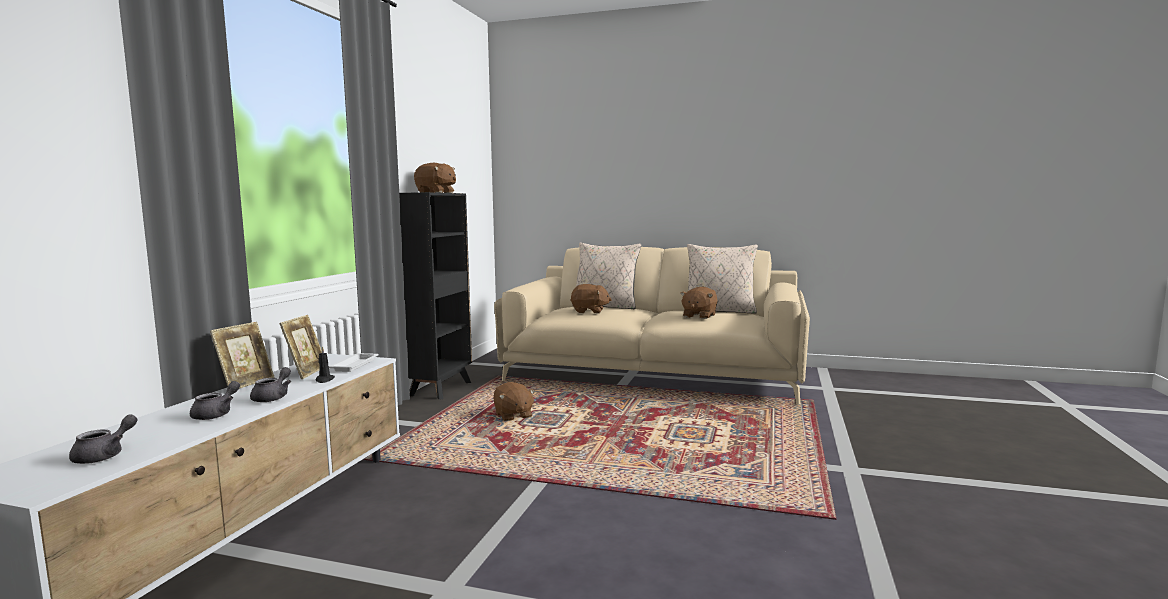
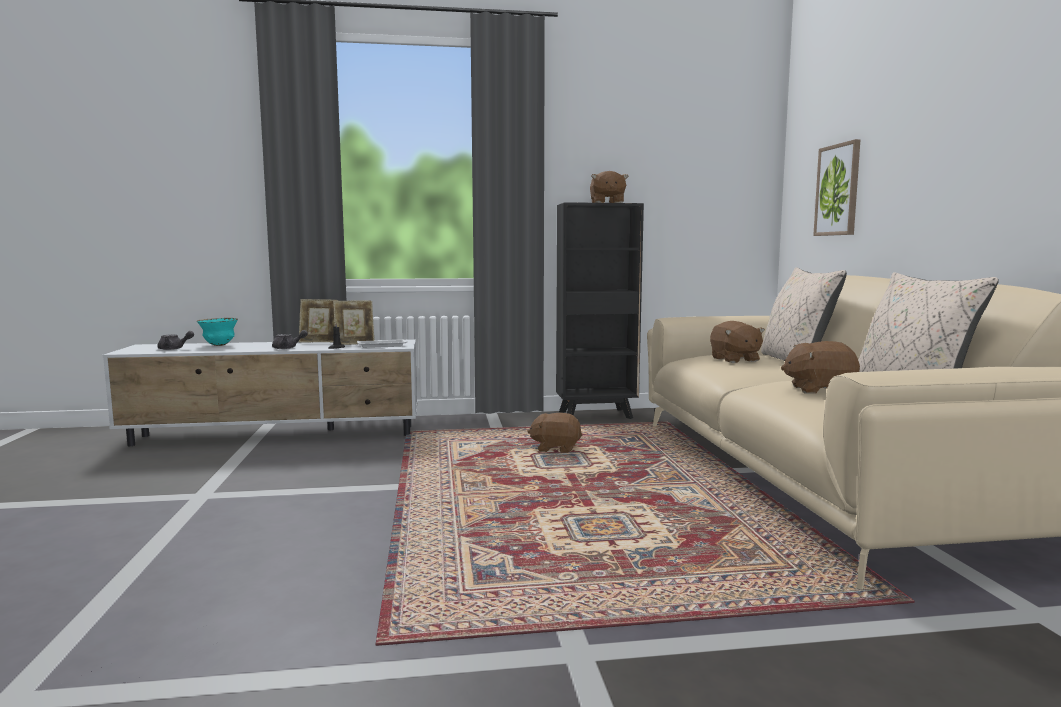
camera: 65 degrees right, 0 degrees up
(141, 429) = (219, 345): none -> turquoise bowl
(216, 414) = (249, 347): grey teapot -> none
(513, 416) = (556, 448): brown plush toy -> brown plush toy turned 60 degrees clockwise
(564, 187) = (838, 190): none -> picture

